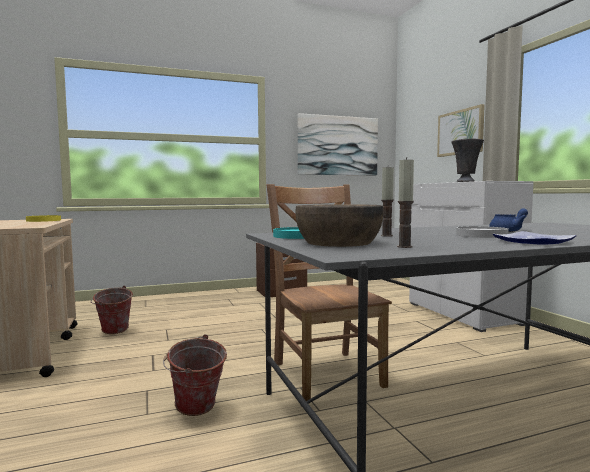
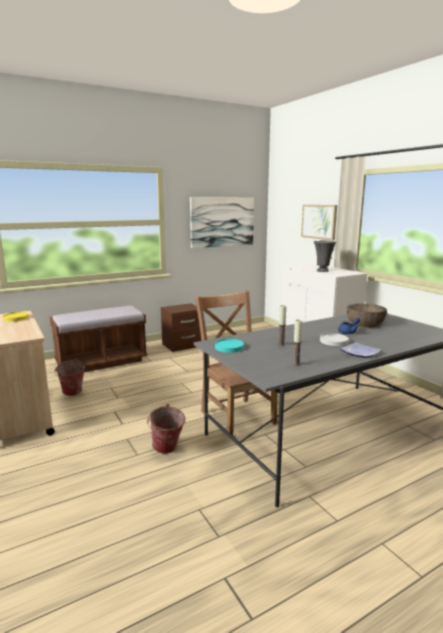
camera: 10 degrees left, 10 degrees up
(173, 303) = (101, 362): none -> brown bench
(339, 242) = (259, 359): brown bowl -> brown bowl (365, 323)

